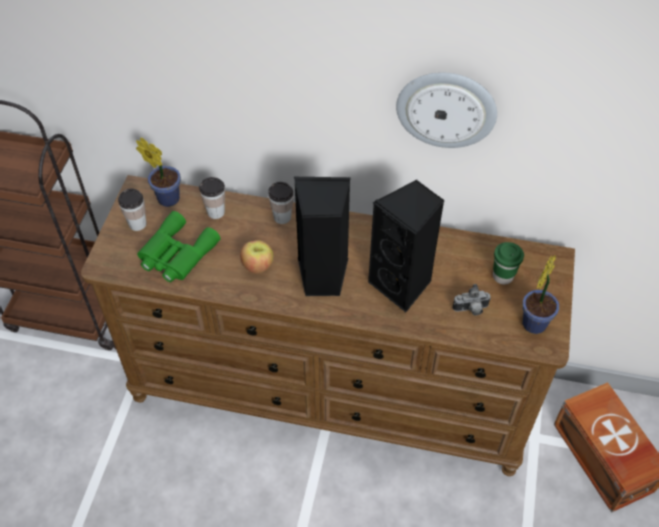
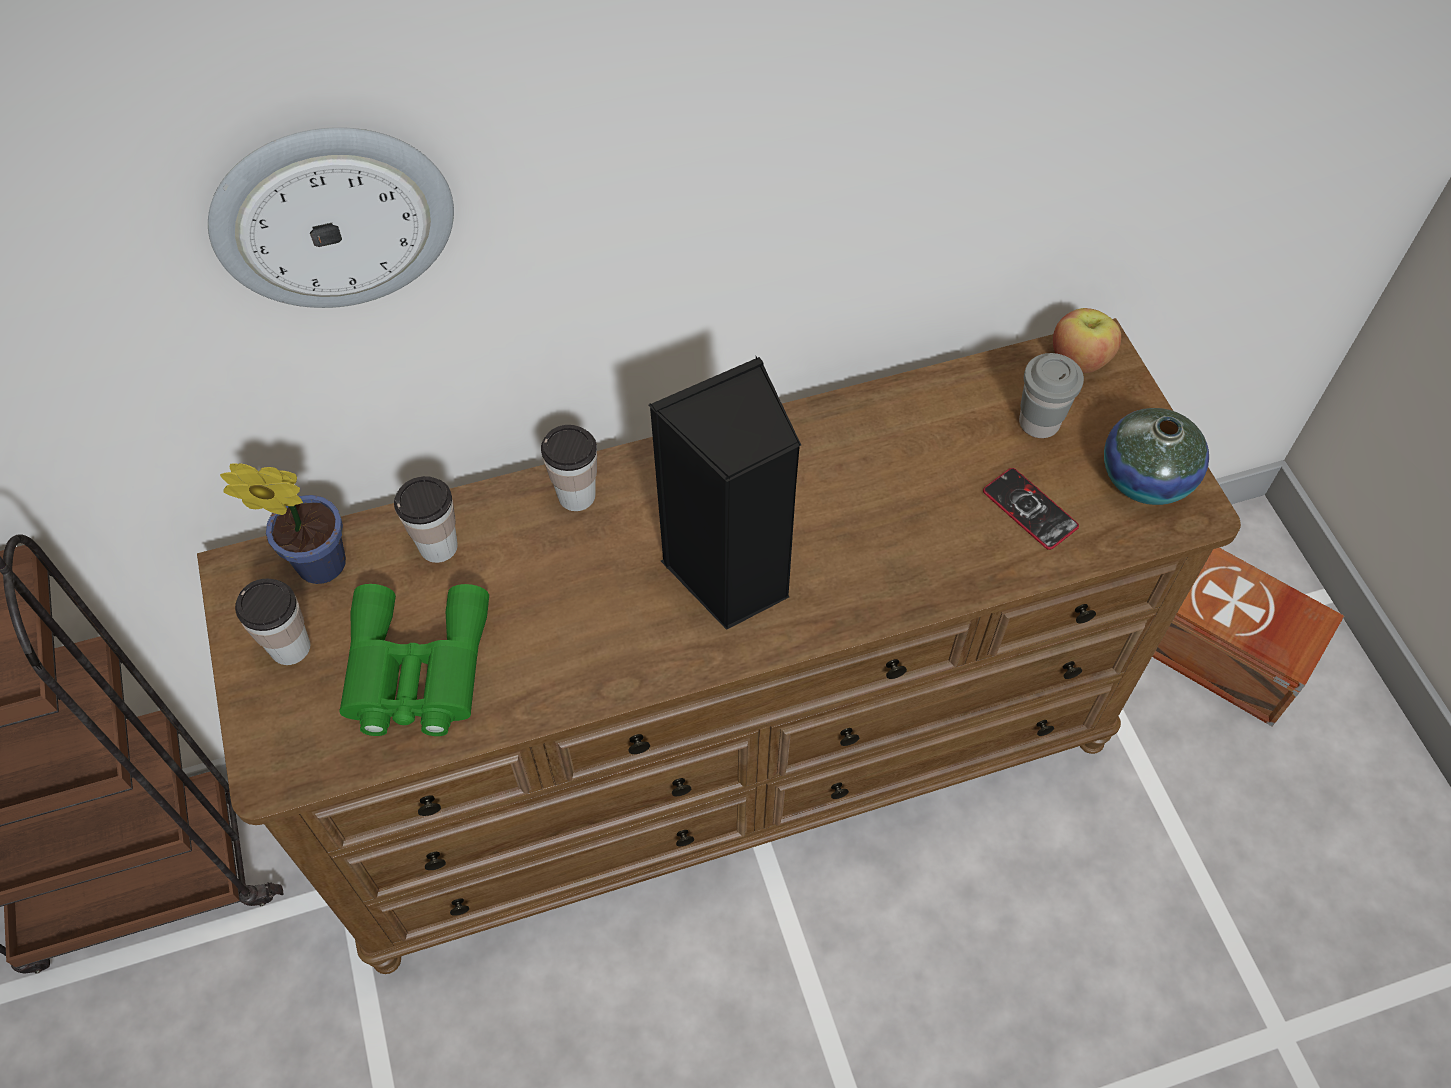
camera: 30 degrees left, 5 degrees up
(258, 266) = (595, 615): apple -> apple (1079, 359)
(402, 285) = (884, 520): black speaker -> none
(446, 109) = (872, 141): wall clock -> wall clock (333, 216)
(471, 310) = (1029, 509): camera -> phone
(503, 276) = (1039, 423): green cup -> grey cup
(535, 321) = (1145, 478): potted plant -> vase

